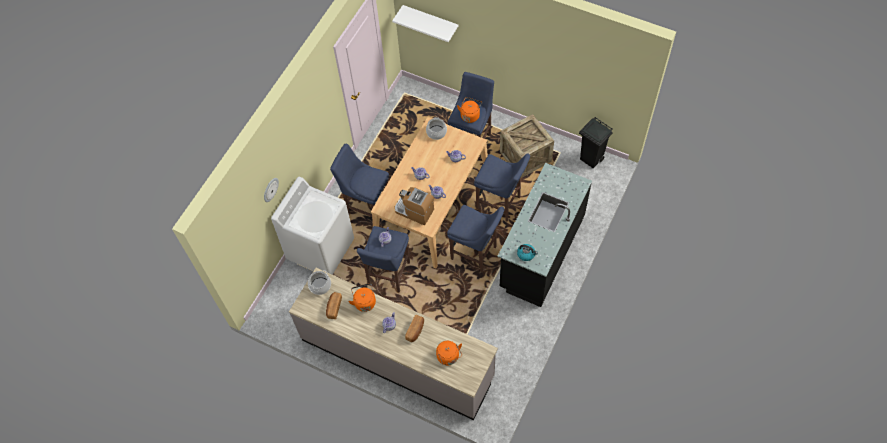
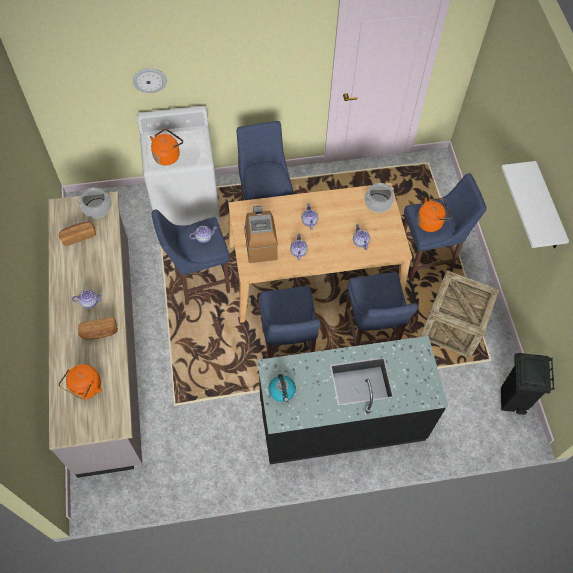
camera: 50 degrees right, 0 degrees up
(364, 301) = (104, 260): orange kettle -> orange kettle (167, 155)
(430, 20) = (494, 92): white shelf -> white shelf (547, 208)

